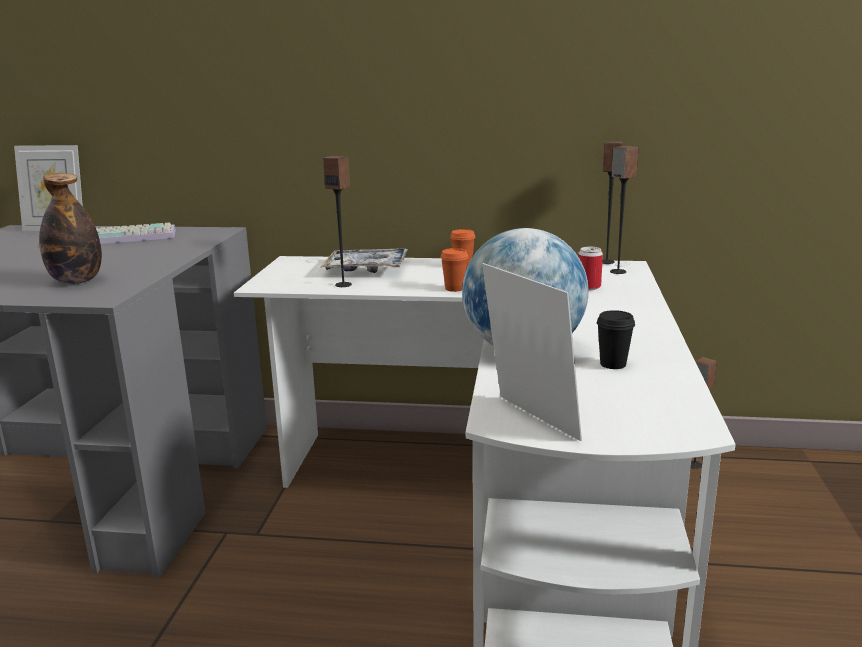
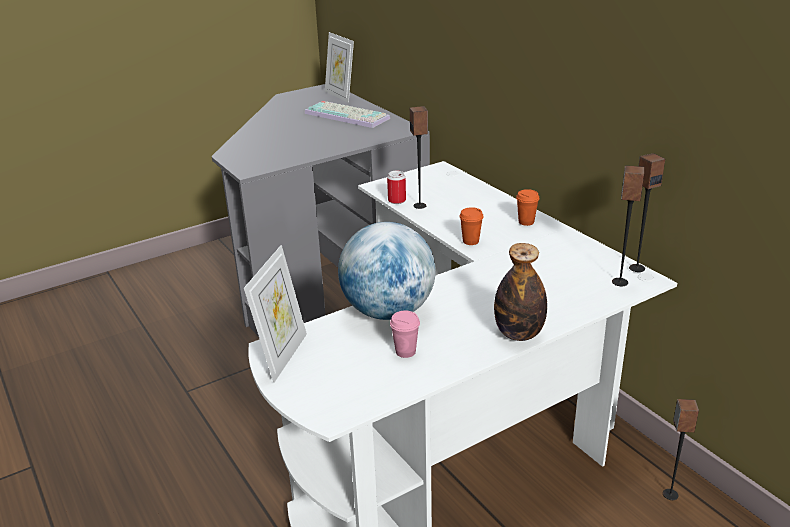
camera: 50 degrees right, 10 degrees up
(76, 281) = (264, 150): bottle -> bottle (519, 334)
(366, 269) = (463, 197): tray -> none
(588, 287) = (558, 285): can -> can (397, 200)
(613, 364) = (405, 352): black cup -> pink cup

